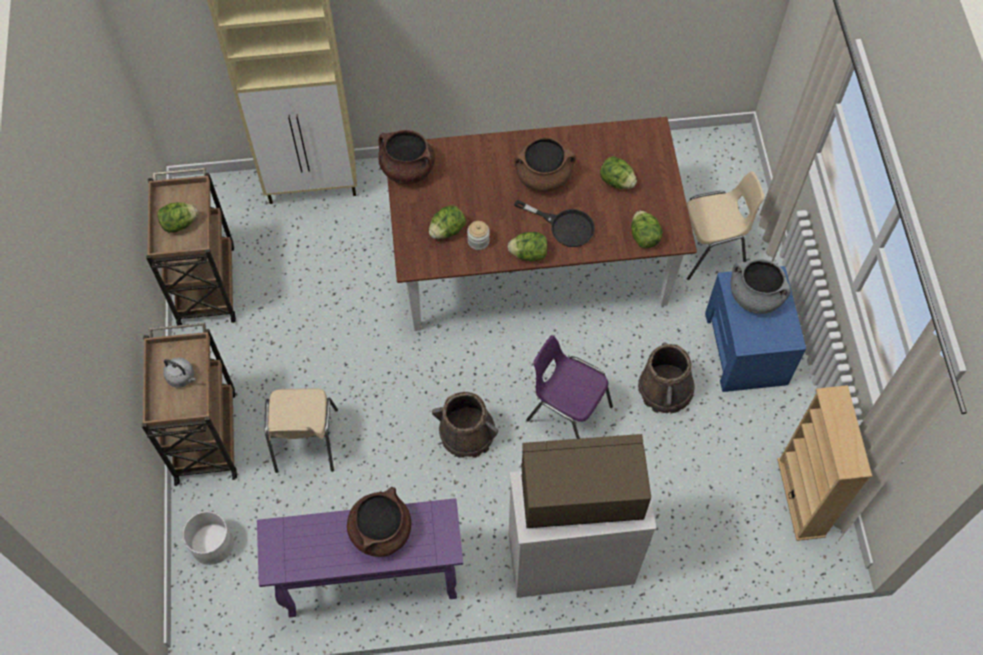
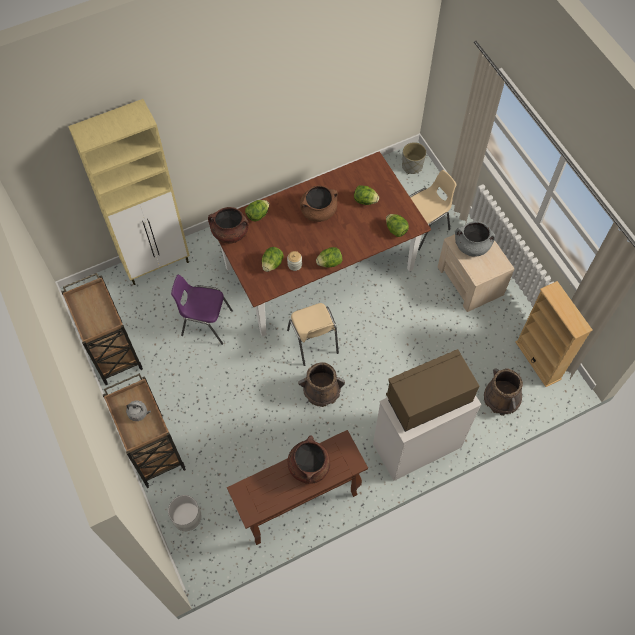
camera: 20 degrees left, 0 degrees up
(179, 224) = (94, 314): lettuce -> lettuce (257, 215)
(305, 443) = (221, 431): beige chair -> beige chair (313, 343)
(370, 582) = (298, 504): purple console table -> brown console table
(564, 226) = (344, 238): black frying pan -> none
(567, 413) = (378, 356): purple chair -> purple chair (205, 323)
(665, 389) = (432, 321): brown bucket -> brown bucket (501, 397)
(727, 156) = (412, 166): none -> grey planter
(746, 348) = (470, 281): blue nightstand -> beige nightstand

